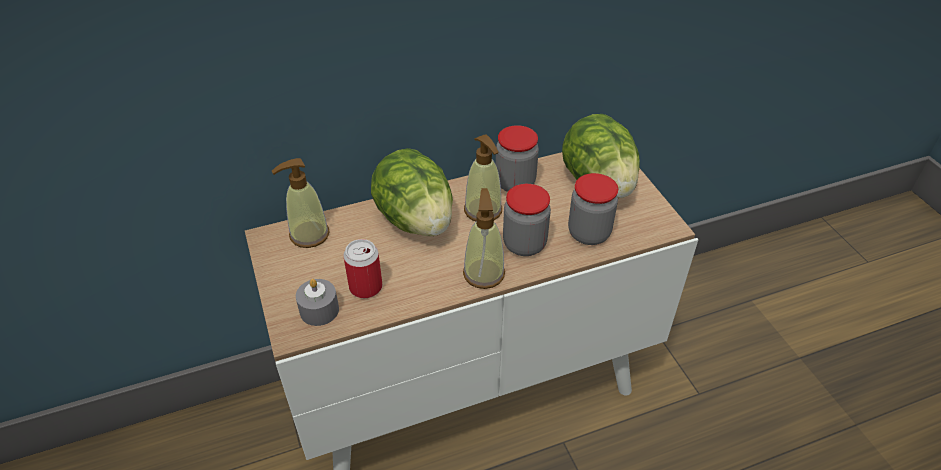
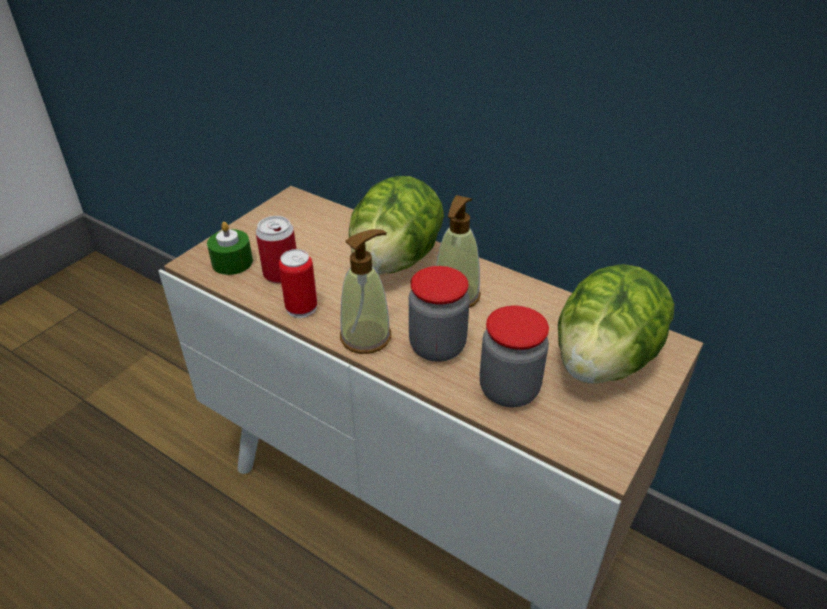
camera: 55 degrees right, 5 degrees down
(309, 234) = (315, 215): soap dispenser -> none
(319, 310) = (232, 262): grey candle -> green candle
(419, 293) = (301, 308): none -> can
(515, 183) = (522, 299): jar -> none

